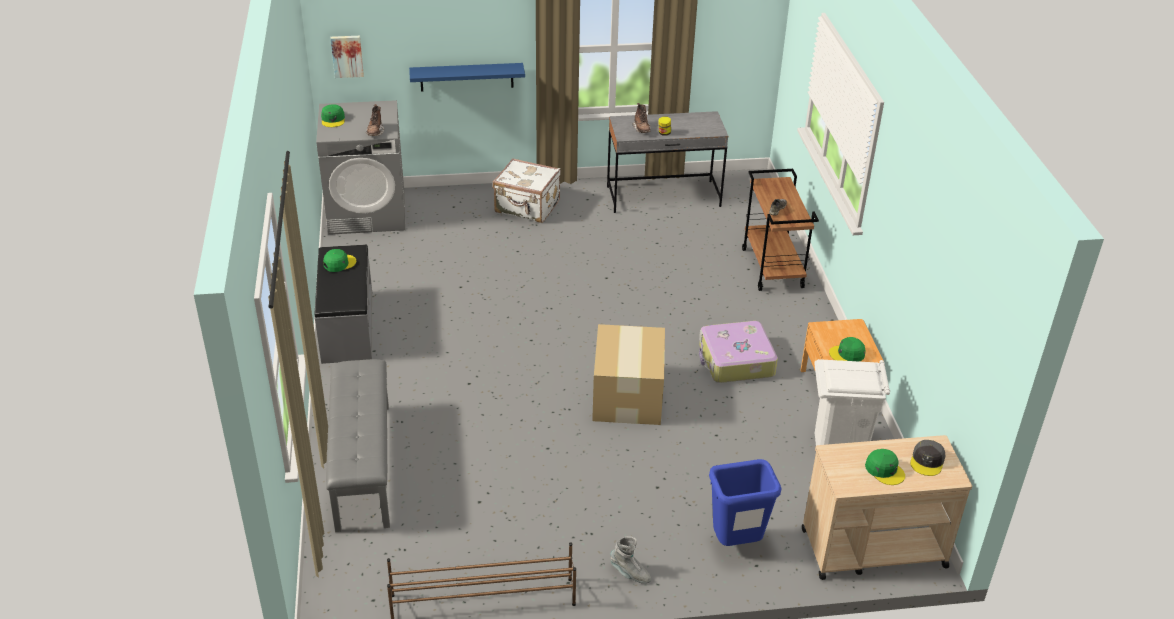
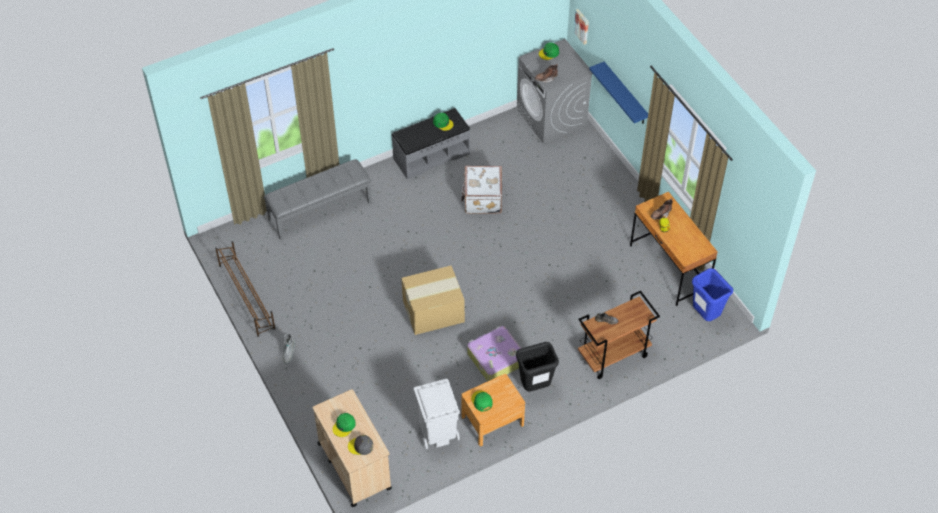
camera: 70 degrees right, 15 degrees up
(527, 207) = (607, 196): white suitcase -> white suitcase (482, 199)
(663, 197) = (668, 268): grey desk -> brown desk
(735, 543) = (330, 397): blue trash can -> blue trash can (705, 315)
(795, 340) = (534, 387): none -> black trash can

